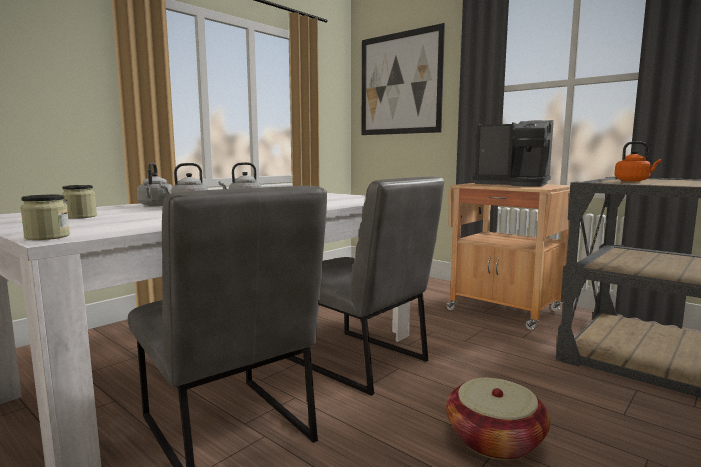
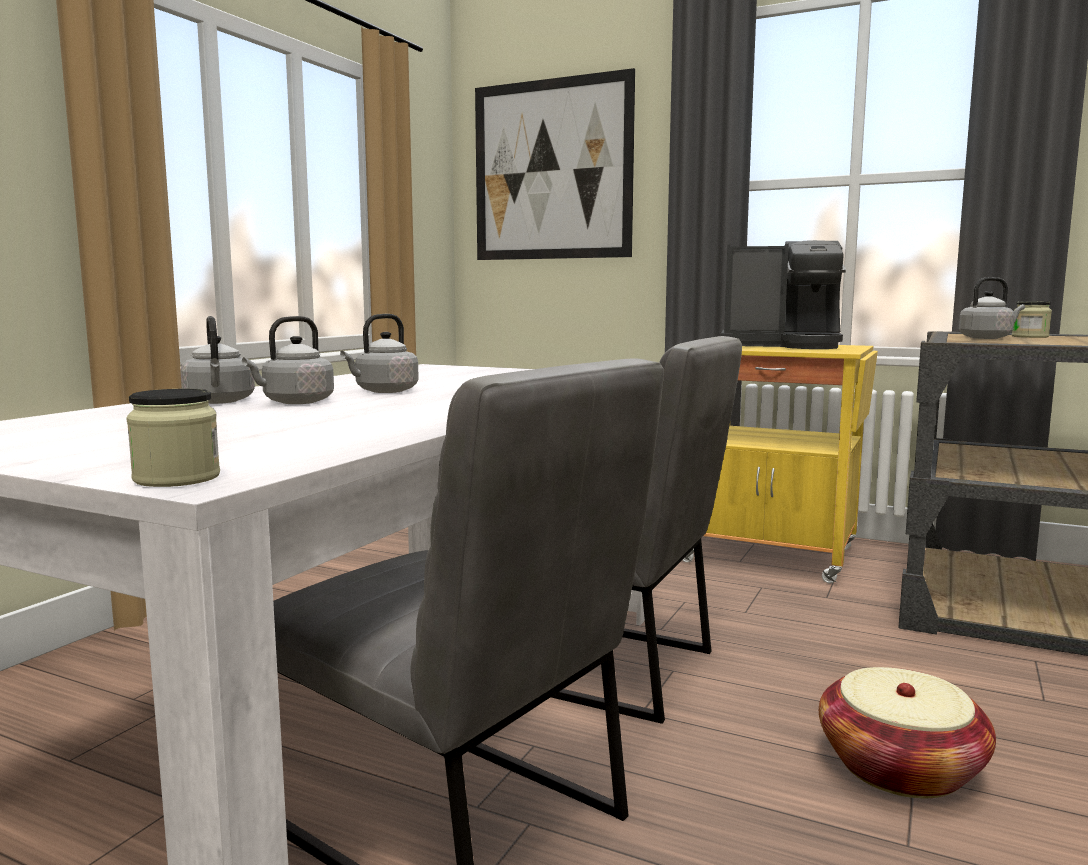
camera: 15 degrees left, 0 degrees up
(80, 216) = (122, 431): jar -> jar (1030, 336)
(506, 311) = (773, 556): brown cart -> yellow cart
(633, 180) = (987, 338): orange kettle -> grey kettle

